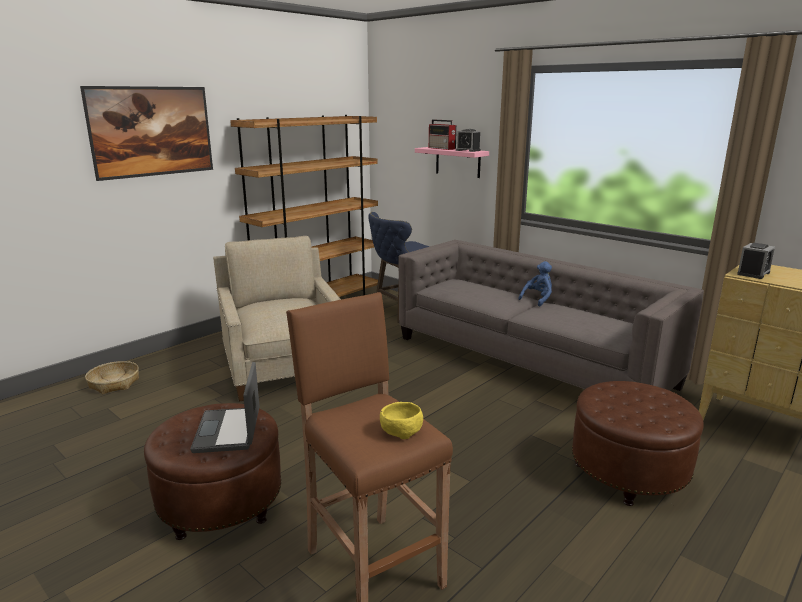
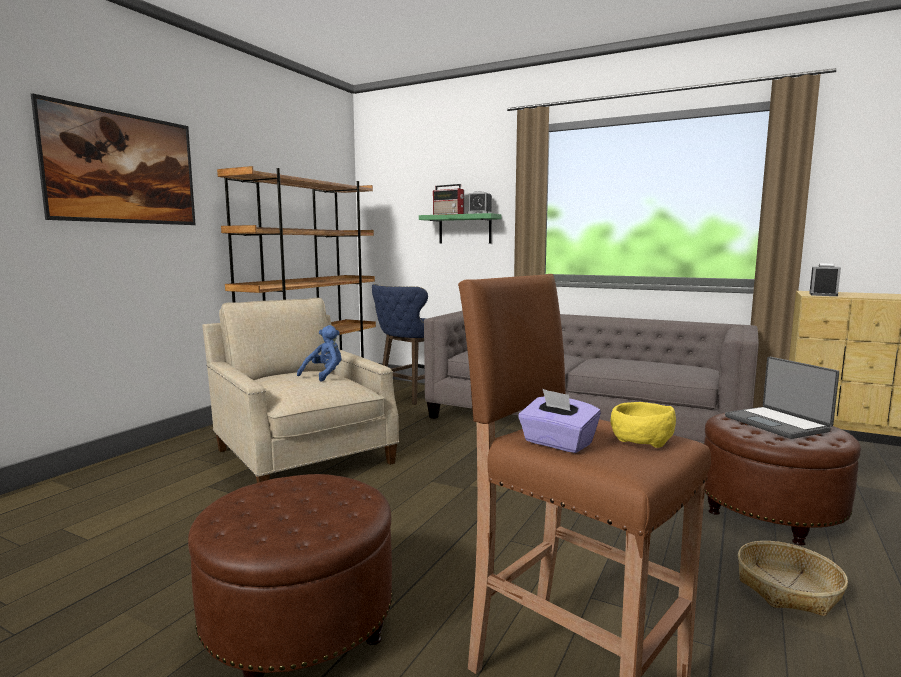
camera: 15 degrees left, 10 degrees down
(114, 383) = (63, 498): basket -> basket (788, 589)
(229, 431) = (321, 504): laptop -> laptop (777, 424)
(343, 425) = (557, 443): none -> purple tissue box
(458, 162) = (465, 229): pink shelf -> green shelf
(538, 299) = (583, 355): blue plush toy -> blue plush toy (324, 375)

